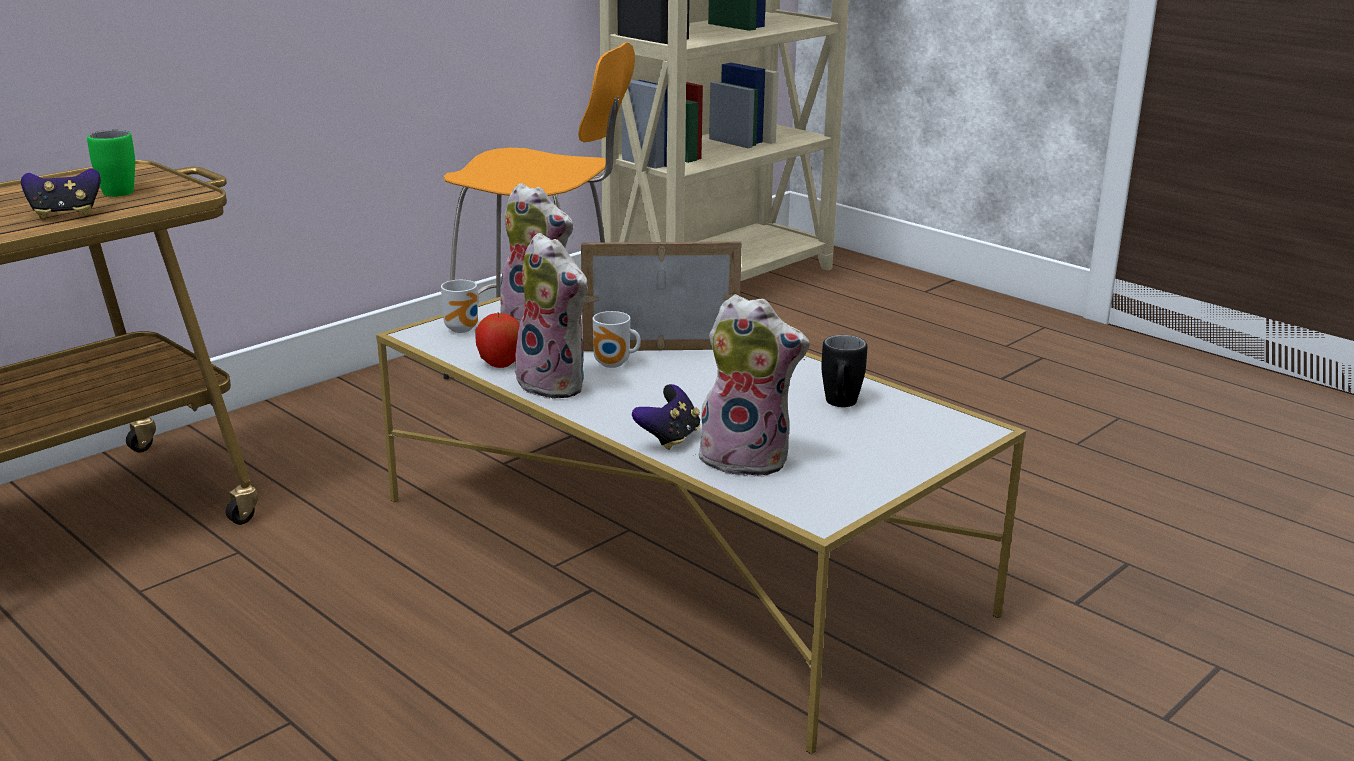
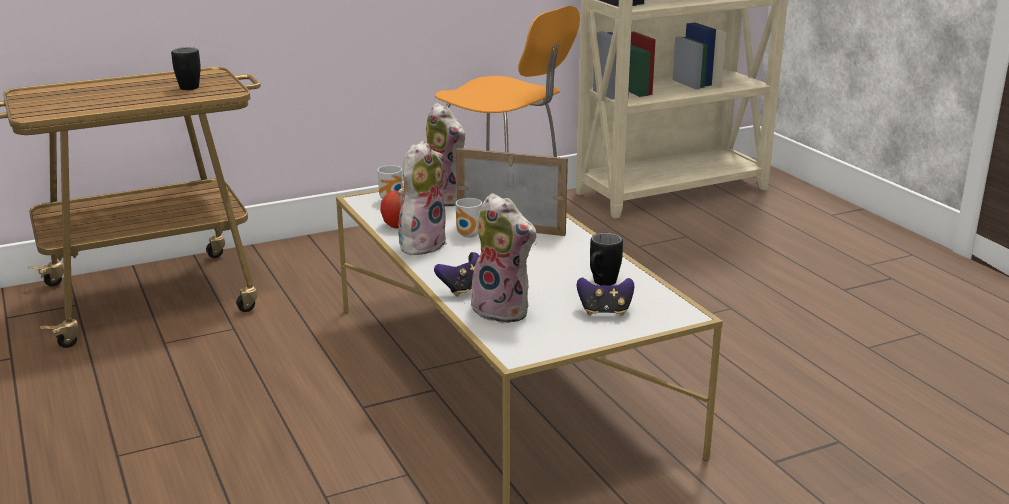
camera: 20 degrees right, 0 degrees up
(65, 214) = (148, 99): game controller -> game controller (605, 312)
(120, 190) = (192, 86): green mug -> black mug
(556, 384) = (421, 244): plush toy -> plush toy turned 120 degrees counterclockwise

